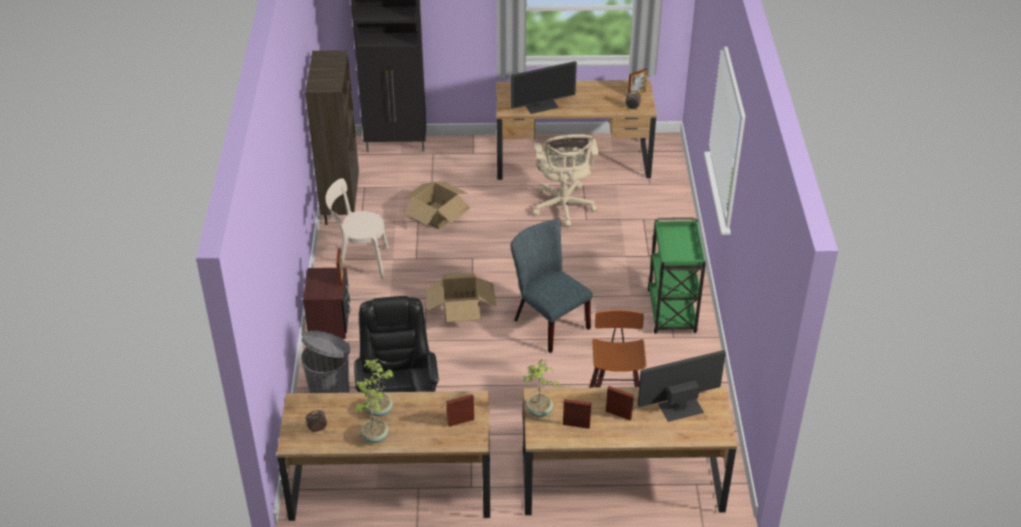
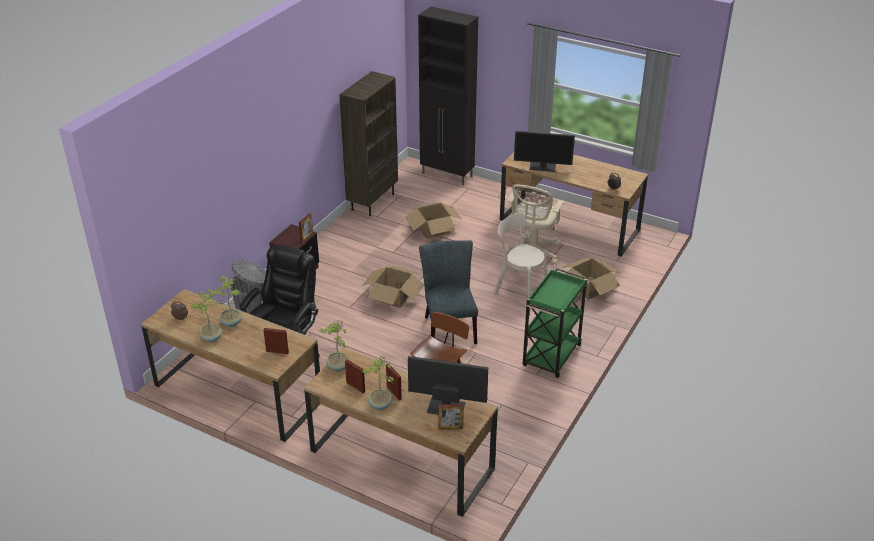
camera: 30 degrees right, 5 degrees down
(359, 262) = (352, 241): beige chair -> beige chair (518, 288)
(617, 434) = (380, 405): none -> potted plant
(636, 93) = (627, 180): picture frame -> picture frame (450, 428)
(648, 224) = (589, 287): none -> cardboard box

